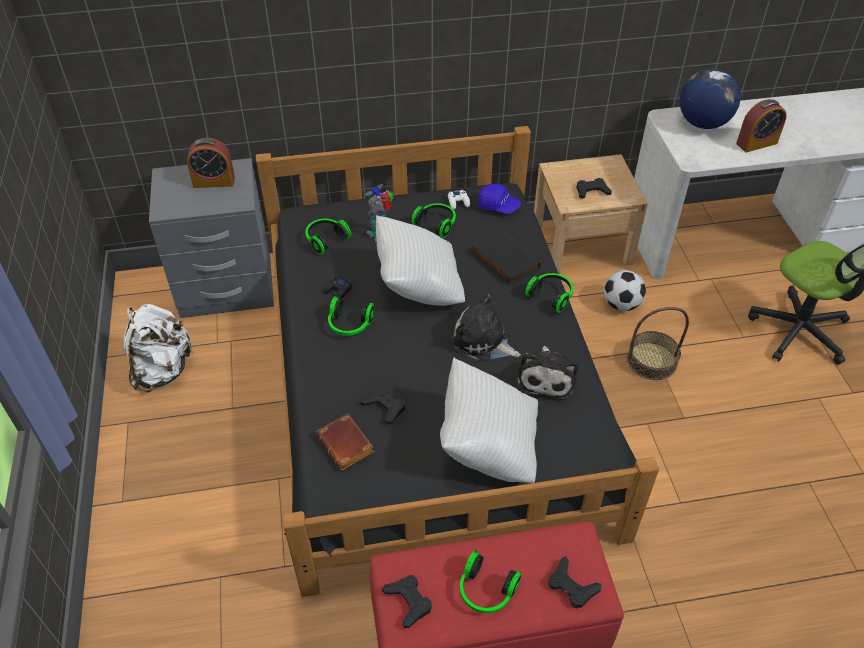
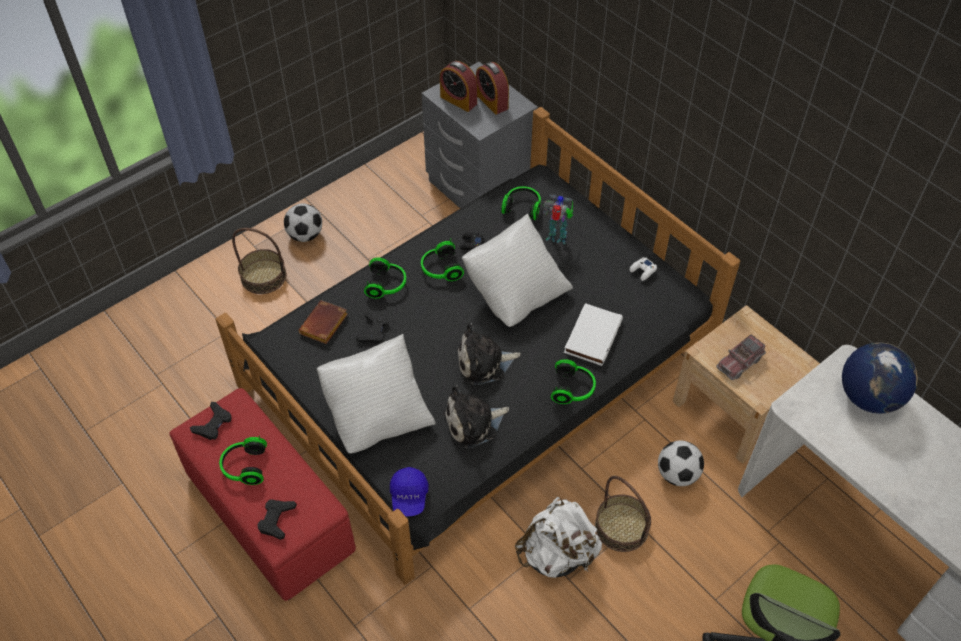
camera: 60 degrees right, 5 degrees up
(152, 447) = (305, 235): none -> football
(162, 370) = (374, 200): white backpack -> white backpack (557, 554)
(173, 509) = (263, 276): none -> basket
(436, 224) = (600, 269): headphones -> headphones (387, 285)
(483, 341) = (484, 363): plush toy -> plush toy turned 105 degrees counterclockwise
(498, 206) = (661, 302): blue cap -> blue cap (409, 496)
(503, 260) = (591, 336): black book -> white book
(592, 191) = (739, 362): black game controller -> toy truck
(756, 143) = (877, 456): alarm clock -> alarm clock (458, 100)

